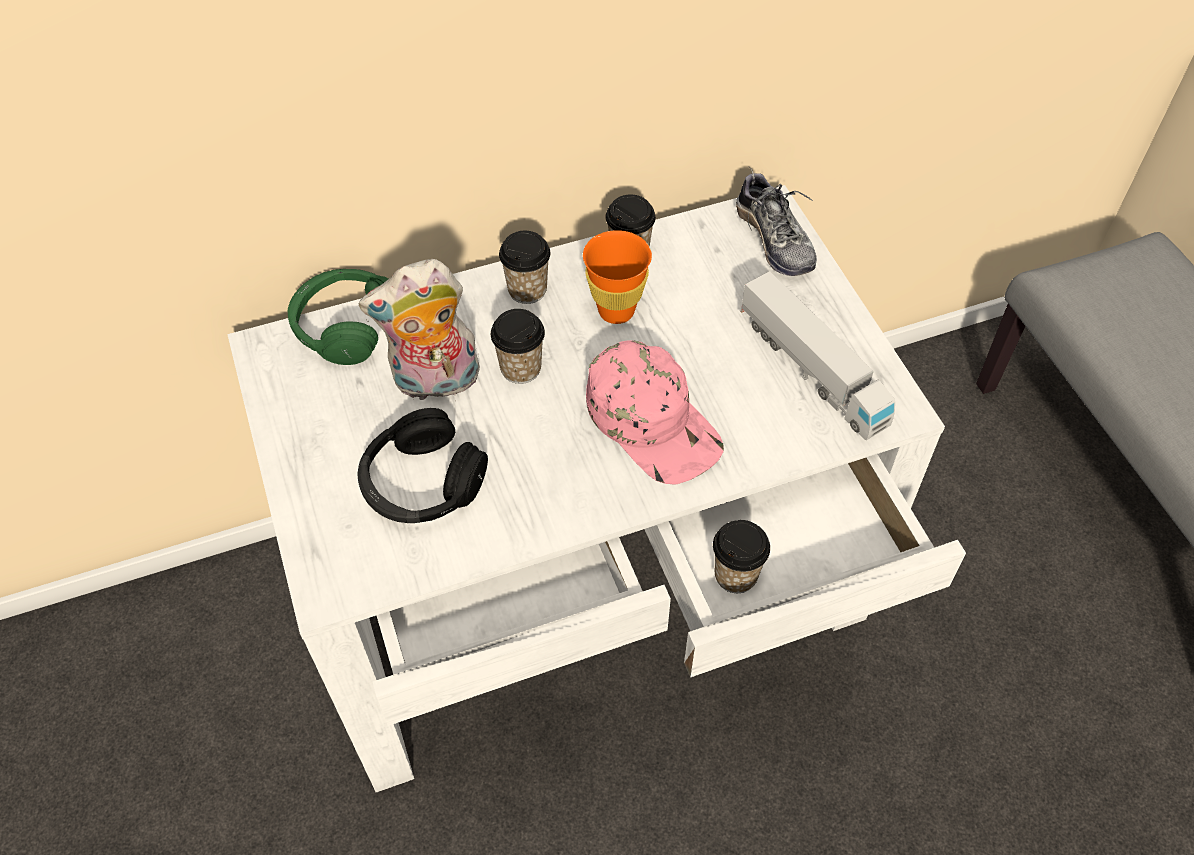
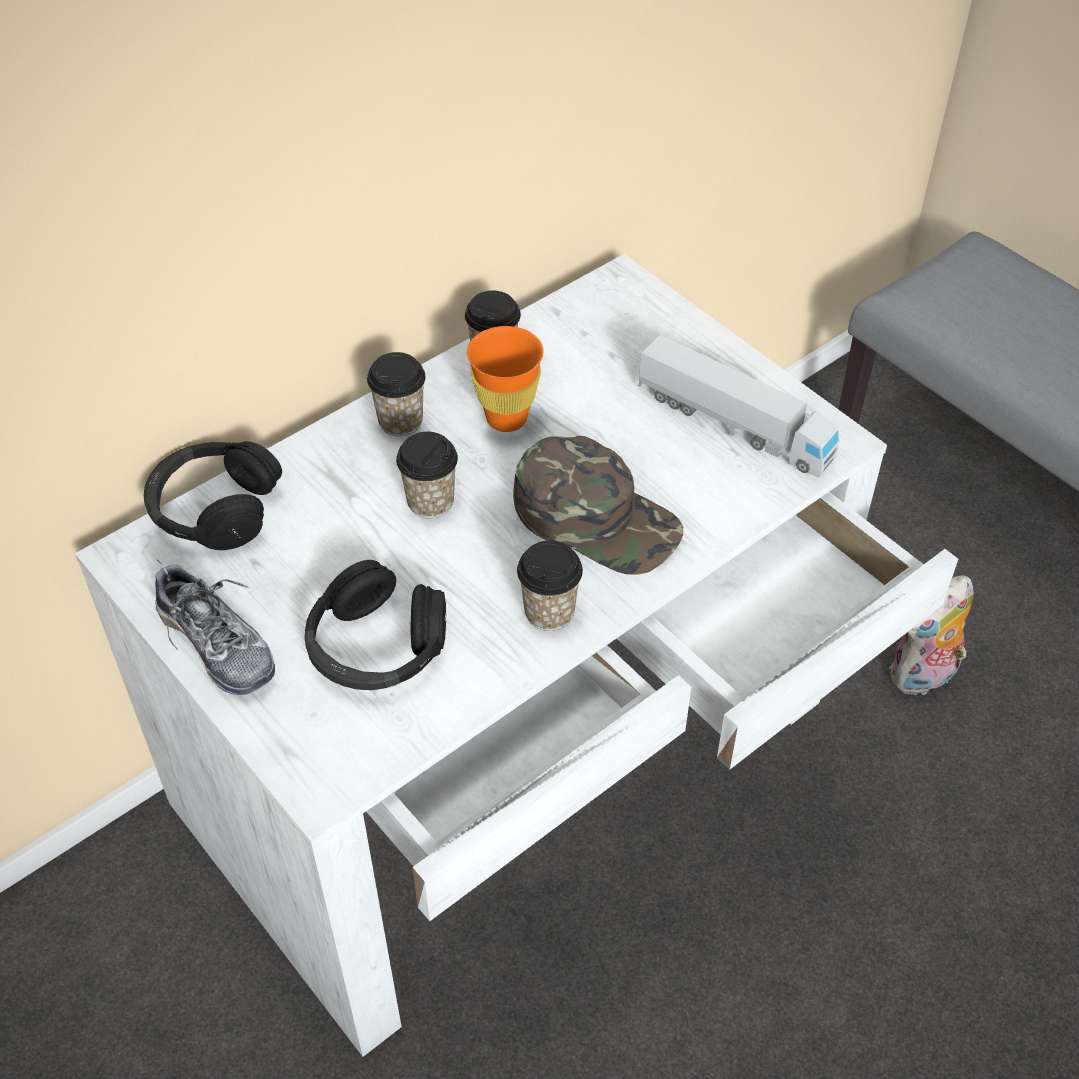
camera: 20 degrees left, 5 degrees down
(347, 326) = (214, 508): green headphones -> black headphones
(435, 383) = (342, 541): plush toy -> plush toy (923, 677)
(653, 422) = (597, 517): pink cap -> green cap
(736, 575) = (733, 654): cup -> cup (549, 612)
(774, 239) = (638, 309): shoe -> shoe (217, 644)

